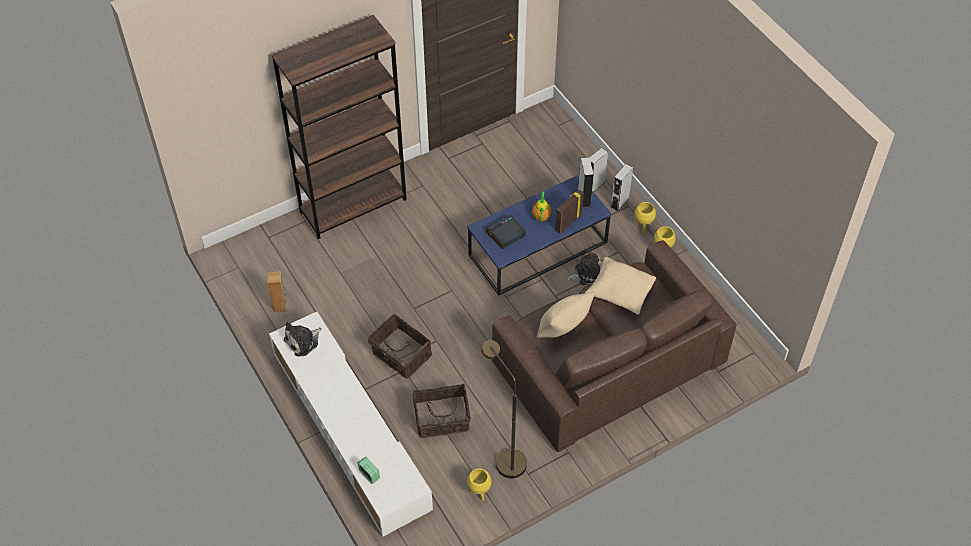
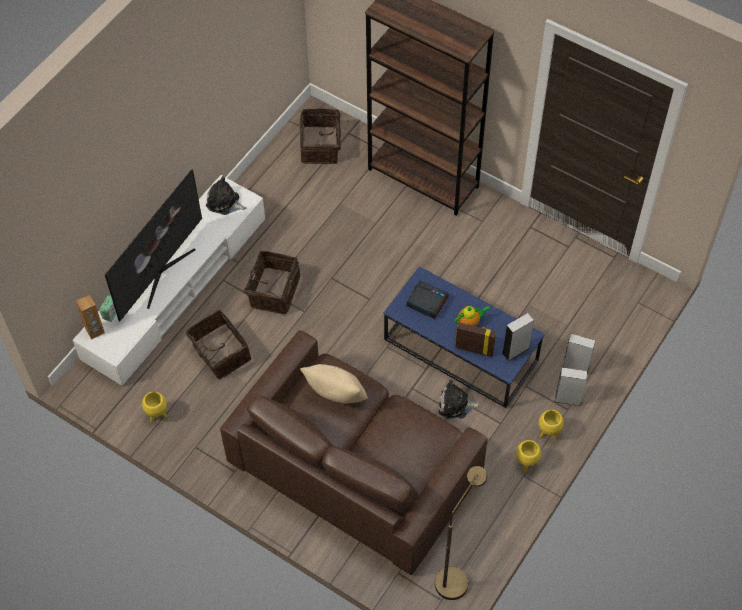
camera: 65 degrees right, 5 degrees up
(268, 262) = (321, 146): none -> basket
(280, 306) = (278, 177): brown speaker -> brown speaker (95, 331)
(349, 419) = (161, 273): none -> television
(505, 458) = (203, 421): brown floor lamp -> brown floor lamp (455, 575)
(586, 273) = (455, 405): plush toy -> plush toy turned 135 degrees clockwise
(619, 294) = (405, 428): beige pillow -> none

